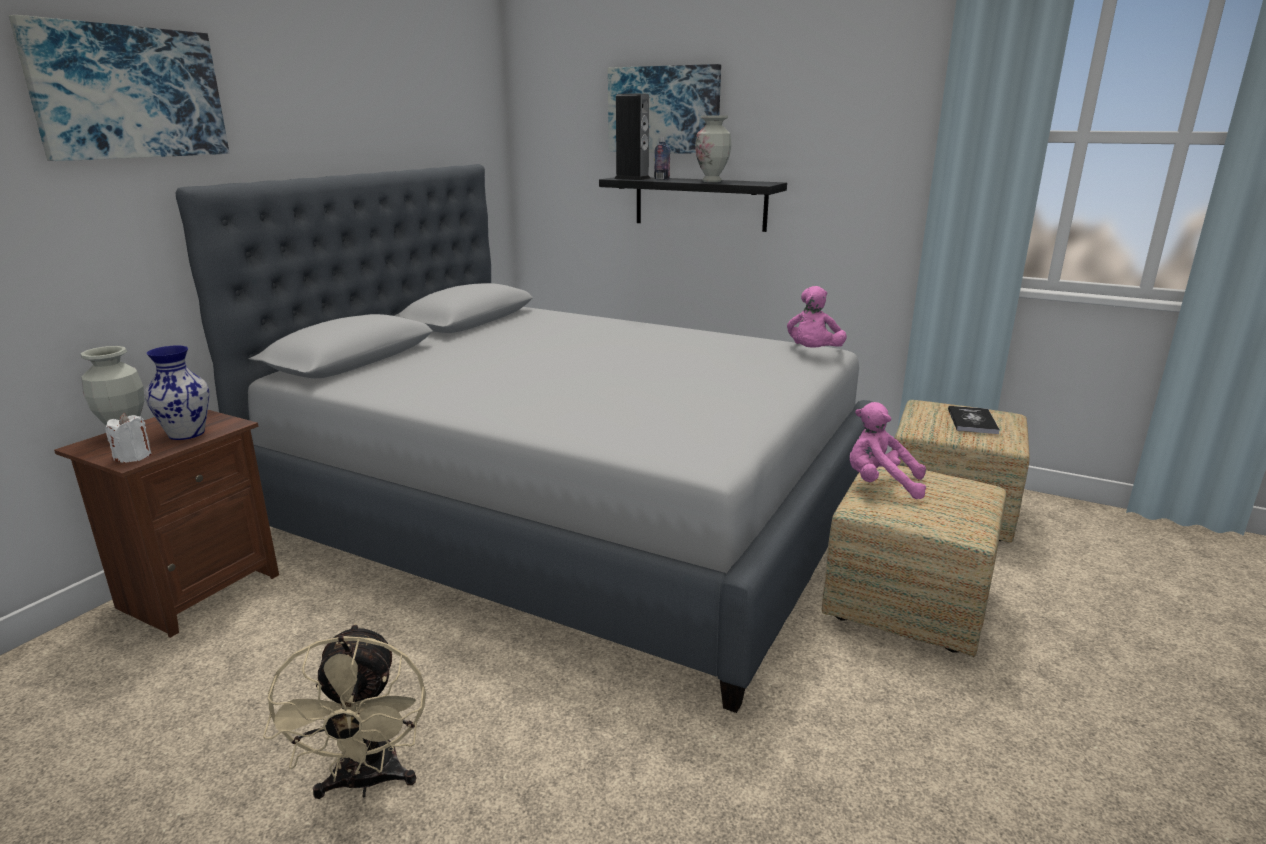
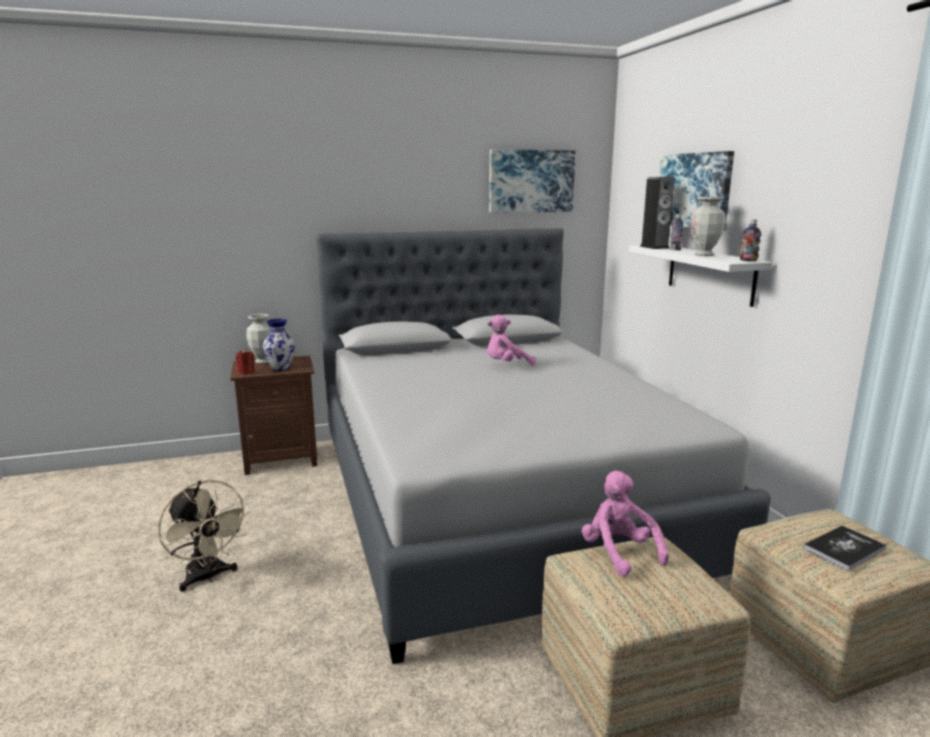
camera: 45 degrees right, 5 degrees down
(128, 93) = (305, 182): picture -> picture (531, 181)
(133, 456) = (246, 372): white candle -> red candle
(366, 782) = (207, 577): beige fan -> beige fan turned 75 degrees counterclockwise
(700, 203) = (710, 273): black shelf -> white shelf
(768, 182) = (748, 260): none -> bottle
(813, 353) = (693, 425): pink plush toy -> pink plush toy (506, 365)

